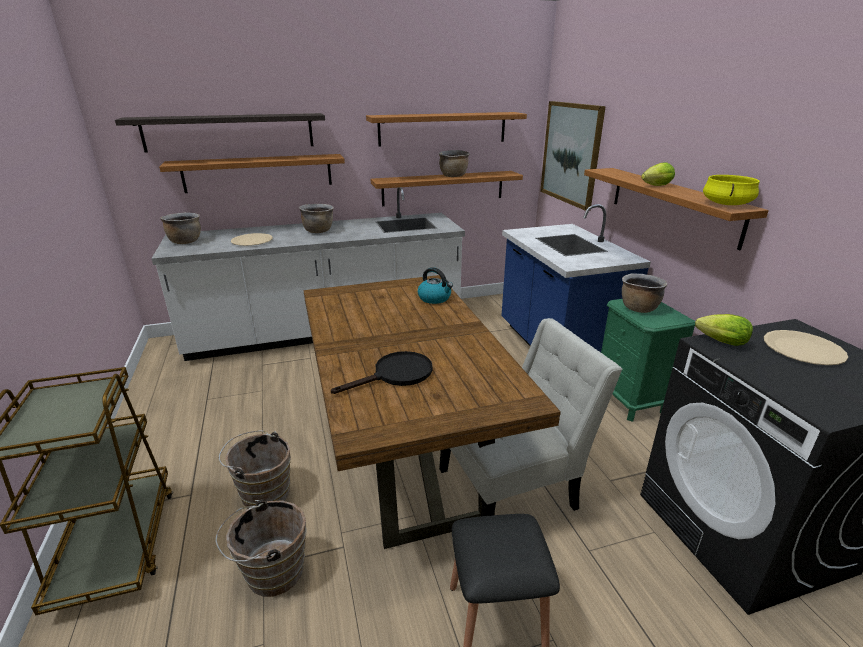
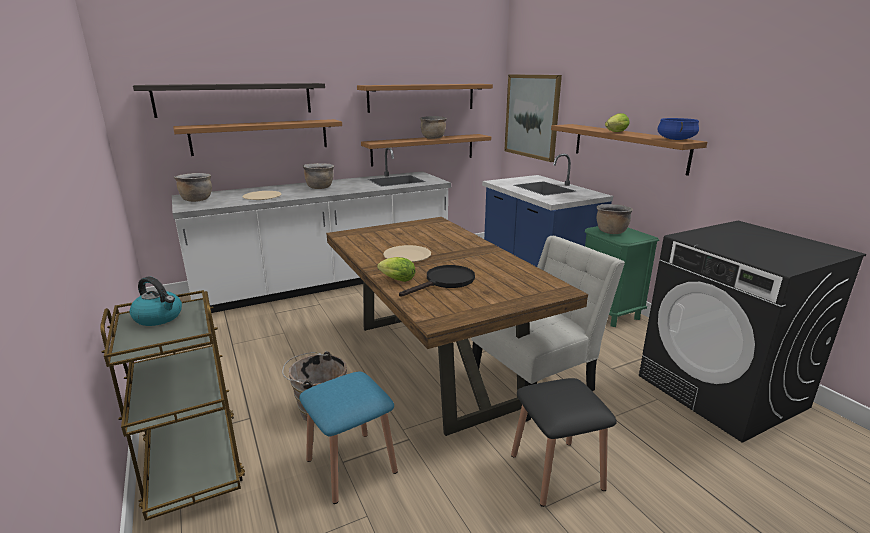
camera: 10 degrees left, 5 degrees down
(270, 573) = (351, 465): brown bucket -> blue stool
(435, 298) = (447, 232): kettle -> kettle (159, 317)
(718, 341) = (692, 235): lettuce -> lettuce (395, 279)
(726, 204) = (675, 139): yellow cooking pot -> blue cooking pot
(802, 349) = (751, 236): beige plate -> beige plate (407, 255)

